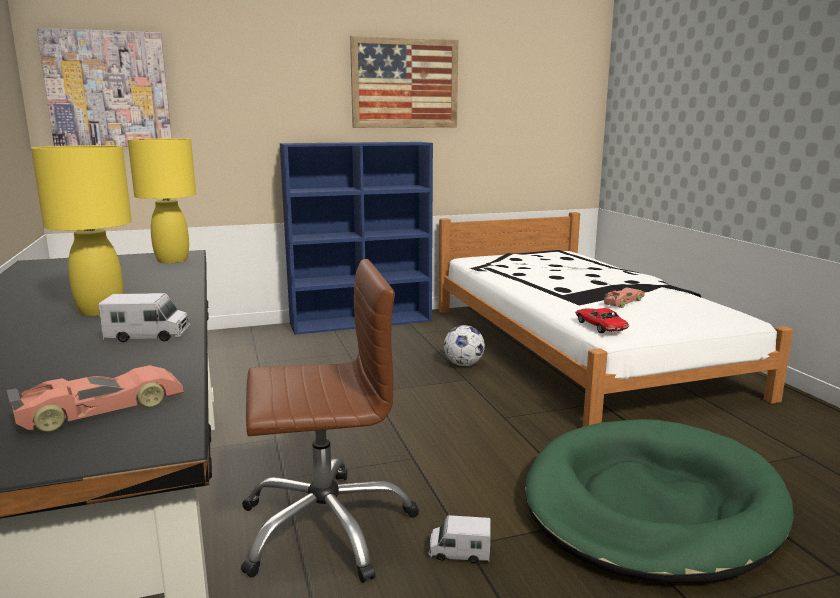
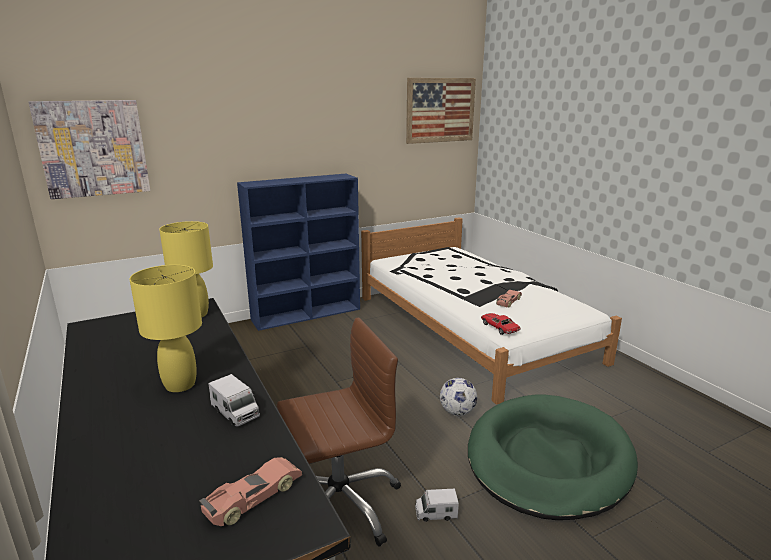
camera: 10 degrees left, 5 degrees up
(148, 336) = (235, 412): toy truck -> toy truck turned 60 degrees clockwise
(405, 83) = (332, 129): picture -> picture (440, 110)
(463, 364) = (395, 350): football -> football (457, 412)

